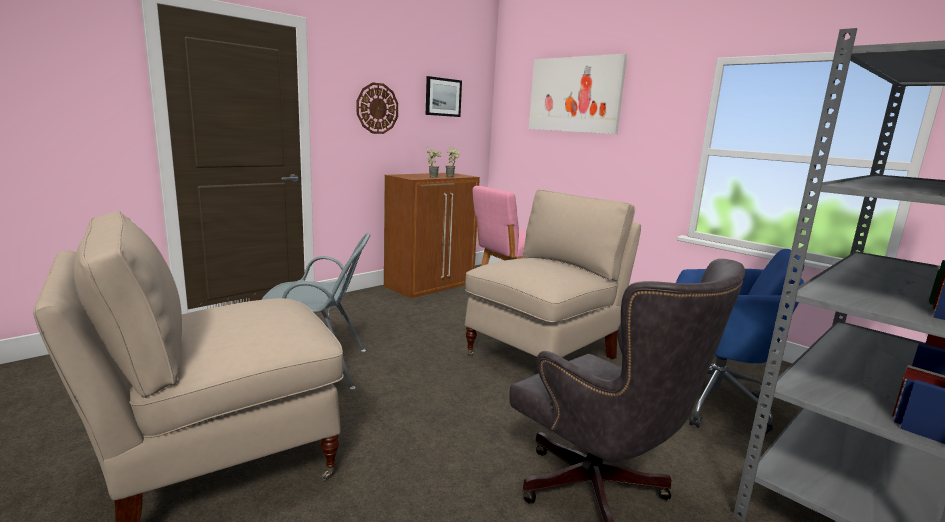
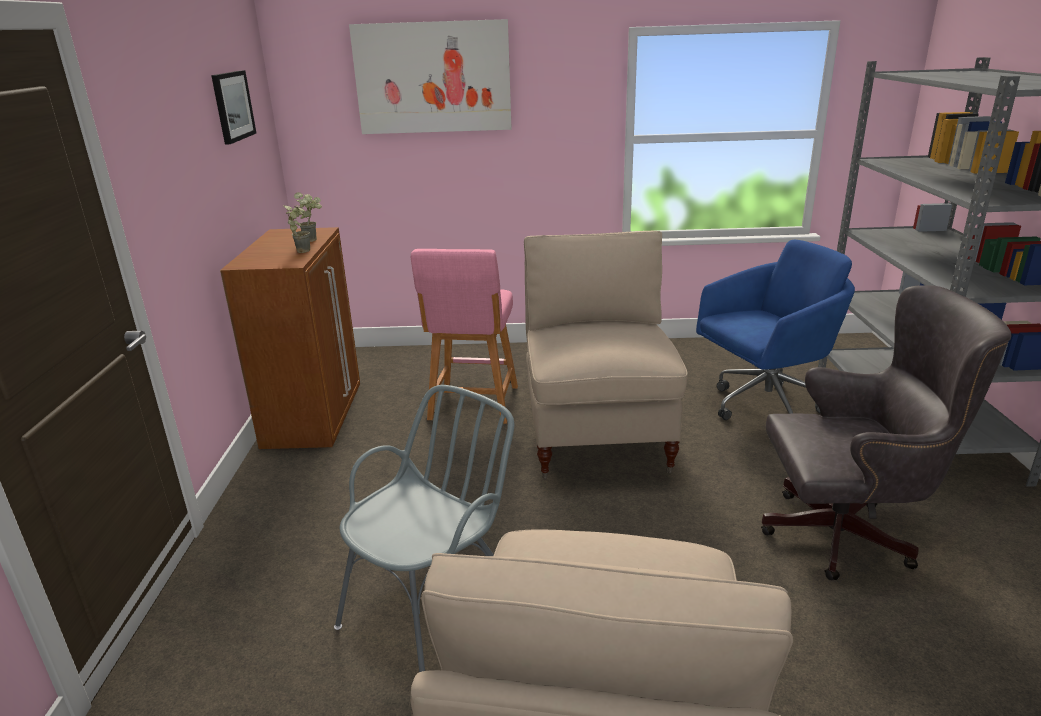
camera: 45 degrees left, 10 degrees up
(377, 108) = (181, 156): wall clock -> none

